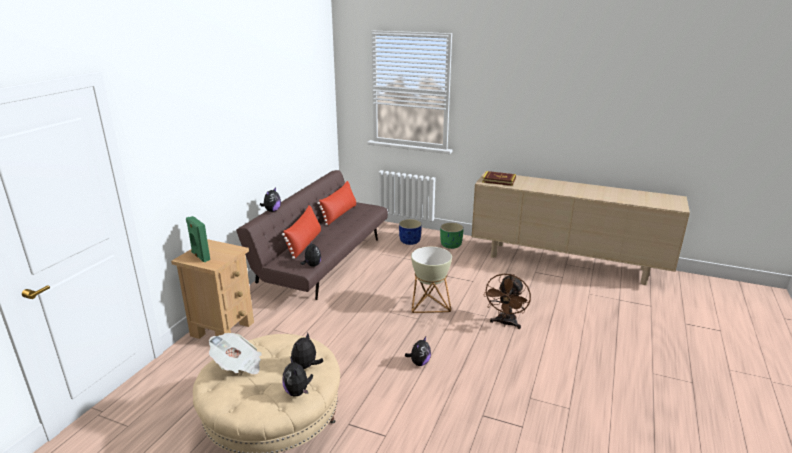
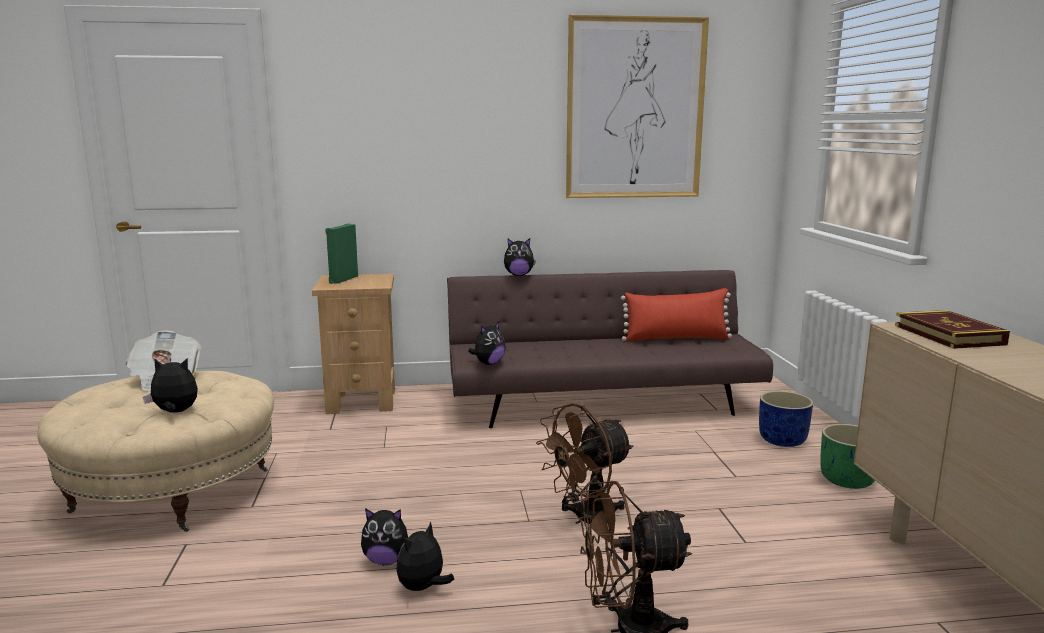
camera: 60 degrees right, 10 degrees down
(290, 94) = (635, 109): none -> picture
(298, 392) = (108, 422): plush toy -> plush toy (423, 588)
(304, 244) = (546, 345): red pillow -> none
(430, 306) = (586, 520): planter -> brown fan

